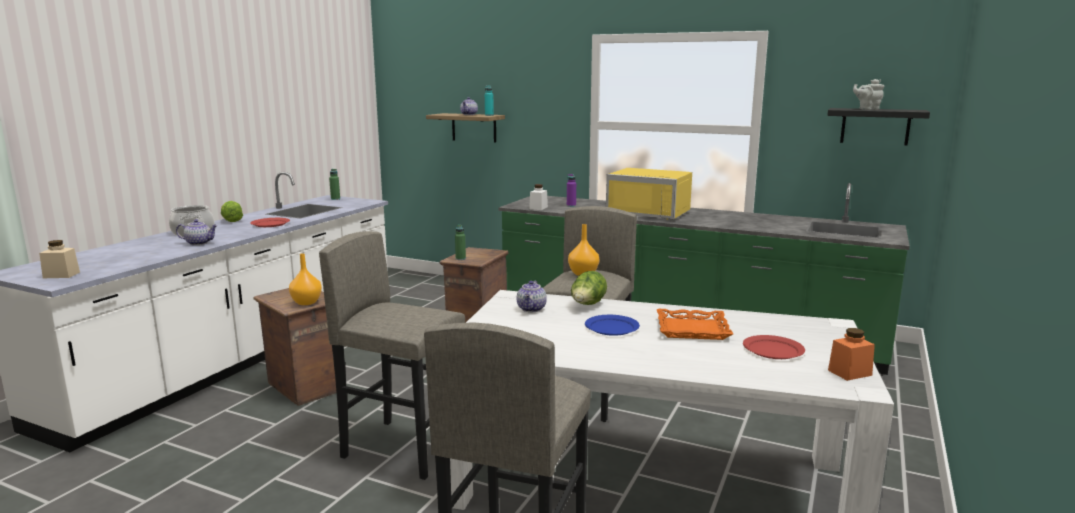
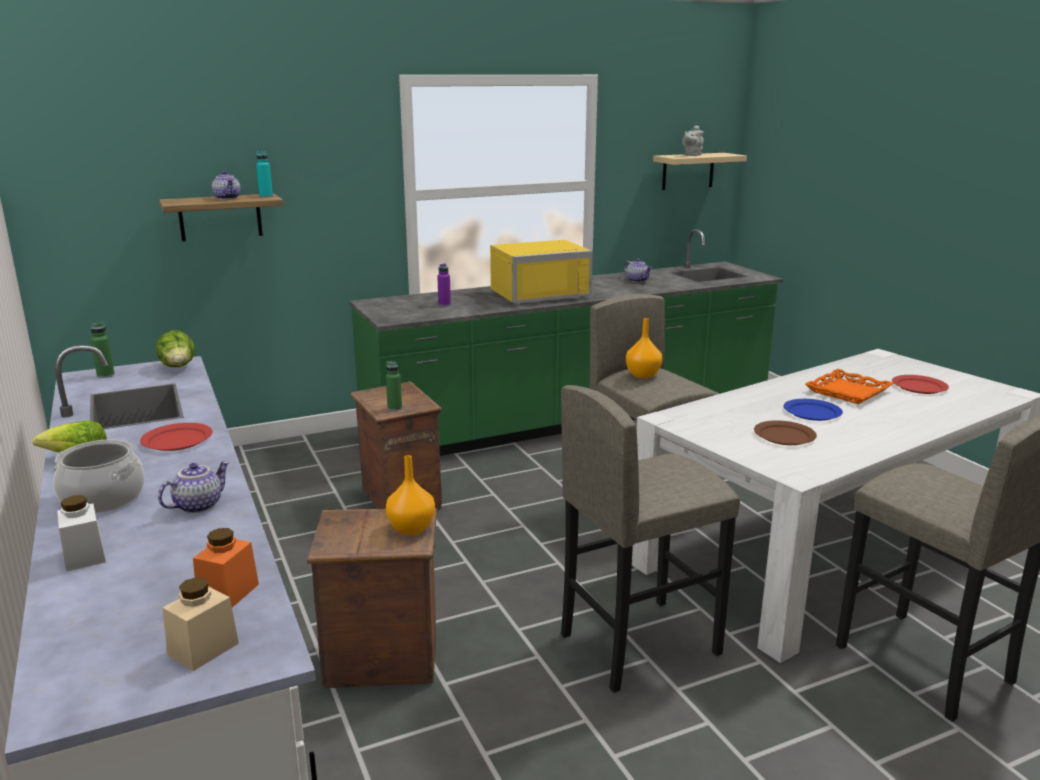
camera: 50 degrees left, 5 degrees up
(532, 309) = (721, 422): teapot -> teapot (637, 280)
(538, 208) = (424, 316): white jar -> white jar (84, 556)
(540, 329) = (785, 436): none -> brown plate
(587, 305) = (739, 402): lettuce -> lettuce (178, 368)
(849, 373) = (982, 385): orange jar -> orange jar (228, 593)
(875, 126) = (688, 171): black shelf -> beige shelf

